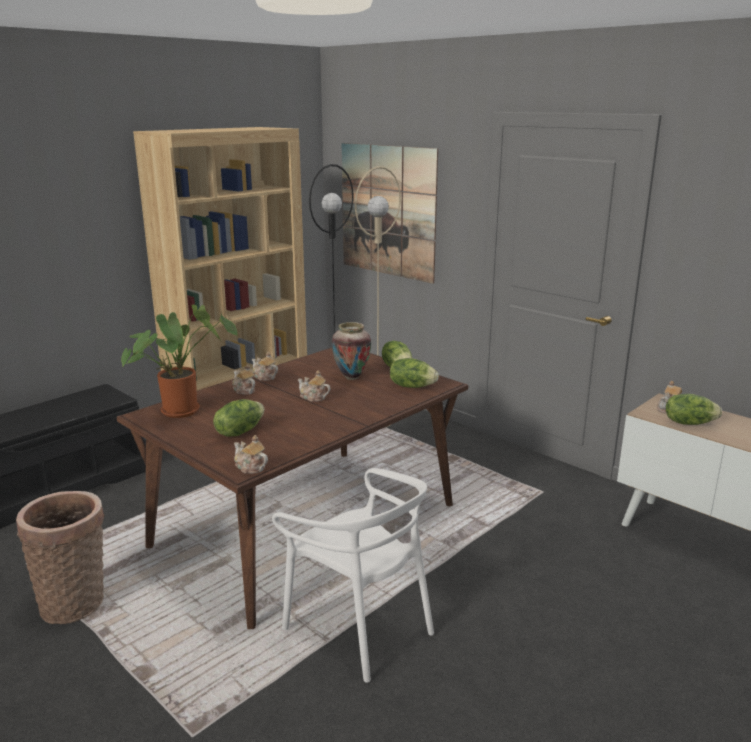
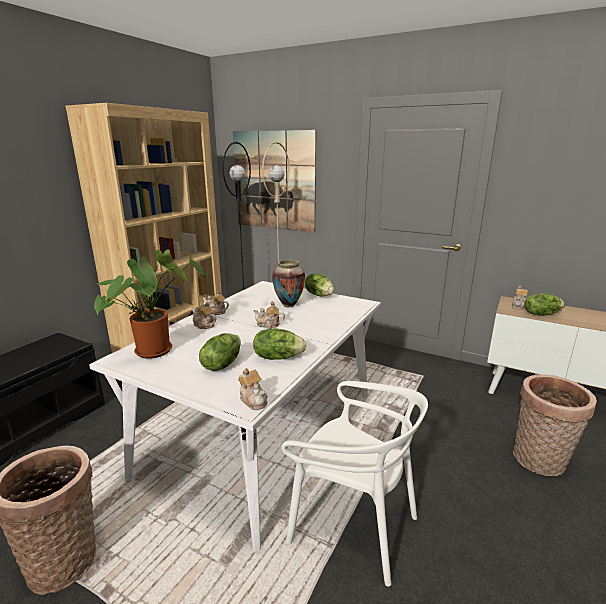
camera: 15 degrees left, 0 degrees up
(250, 467) = (253, 400): teapot -> teapot turned 150 degrees counterclockwise
(306, 526) = (263, 433): brown dining table -> white dining table
(412, 386) = (341, 307): lettuce -> lettuce (278, 357)
(628, 609) = (539, 462): none -> basket

